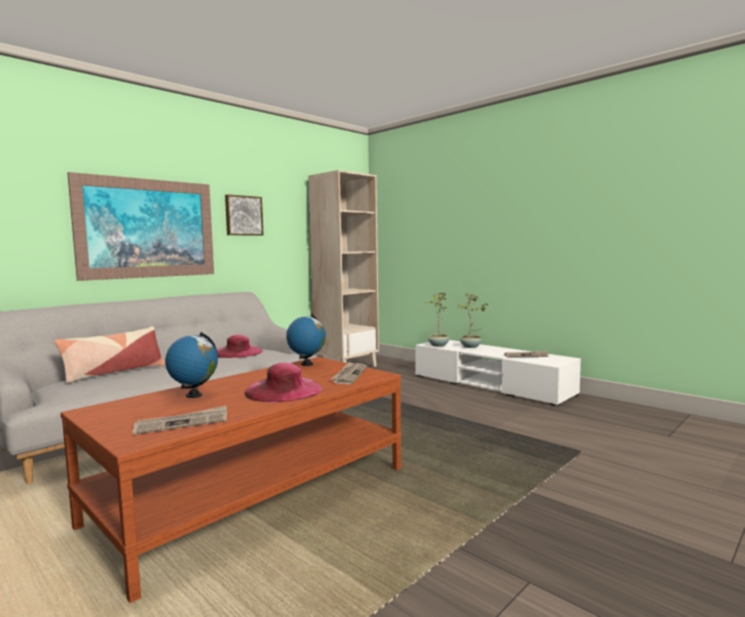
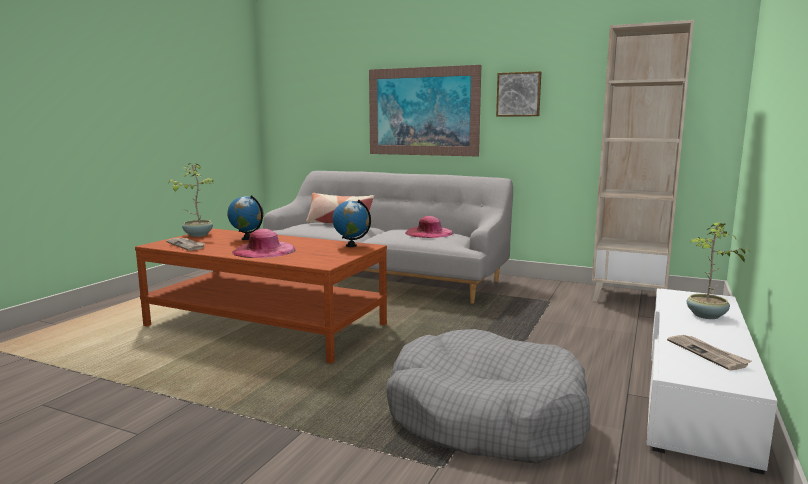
camera: 70 degrees right, 5 degrees up
(349, 375) = (318, 258): newspaper -> none
(438, 345) = (674, 298): potted plant -> potted plant (197, 235)
(515, 432) = (485, 416): none -> grey dog bed

